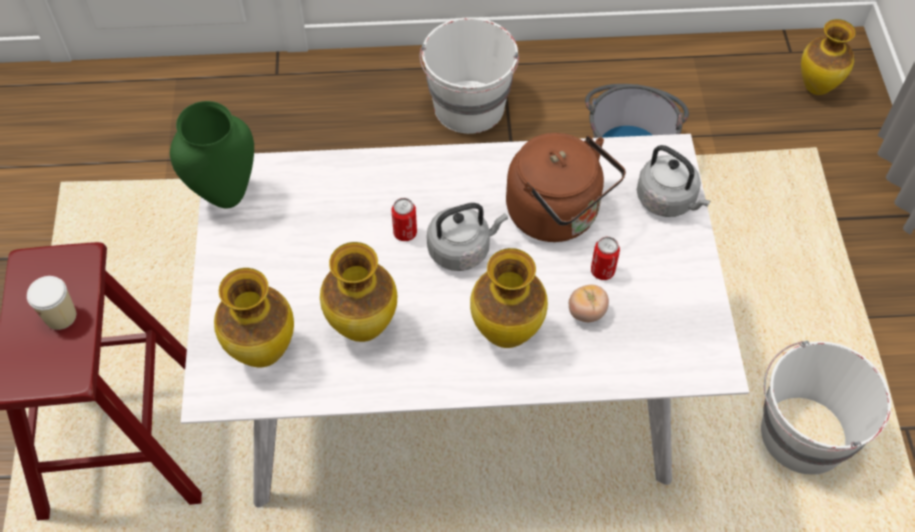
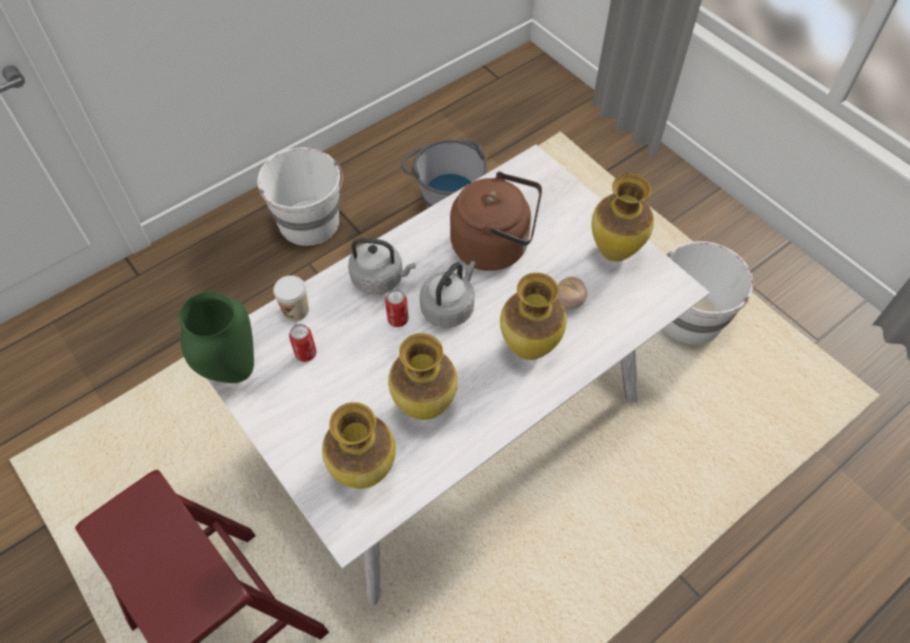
camera: 35 degrees left, 0 degrees up
(60, 316) = (169, 551): cup -> cup (296, 310)
(602, 271) = (556, 267): can -> can (306, 353)
(668, 200) = (558, 196): grey kettle -> grey kettle (380, 279)
(816, 87) = (531, 93): vase -> vase (613, 251)

